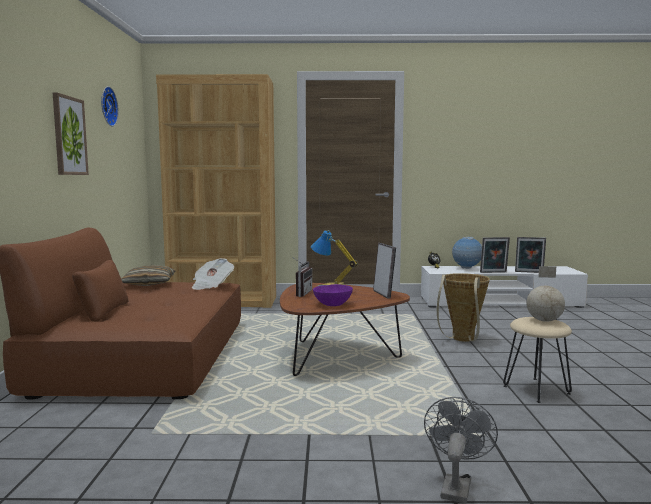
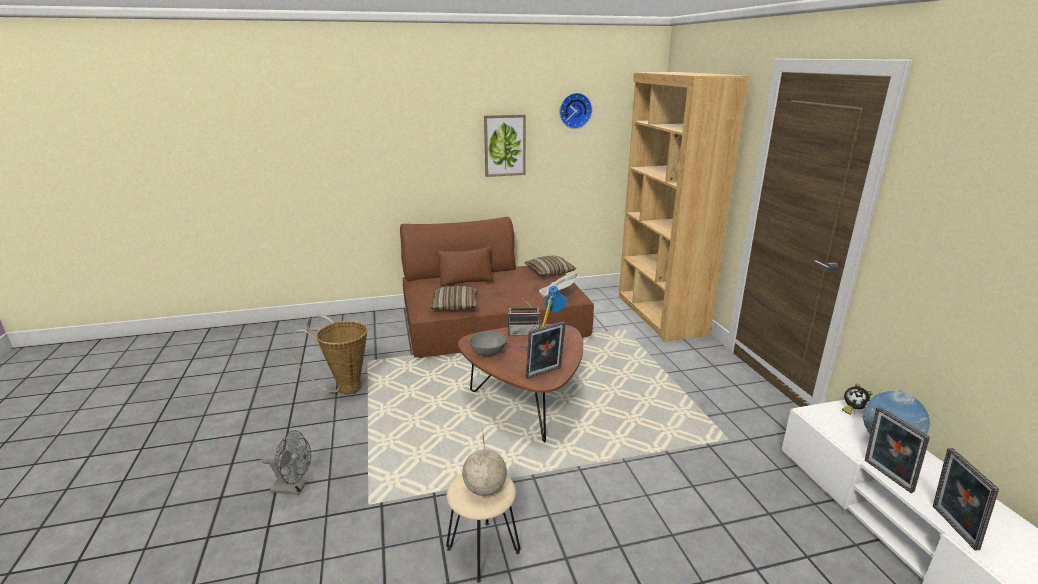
camera: 75 degrees right, 15 degrees up
(178, 316) = (454, 305): none -> pillow
(332, 304) = (488, 352): purple bowl -> grey bowl
(461, 340) = (637, 488): basket -> basket (344, 388)

